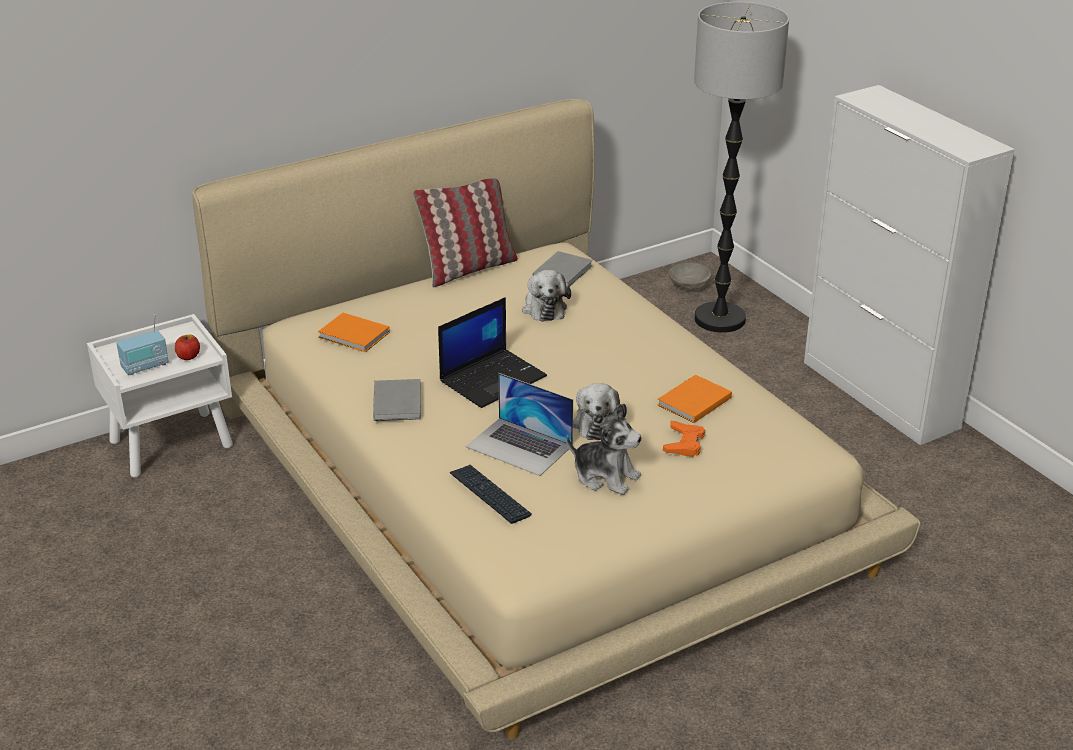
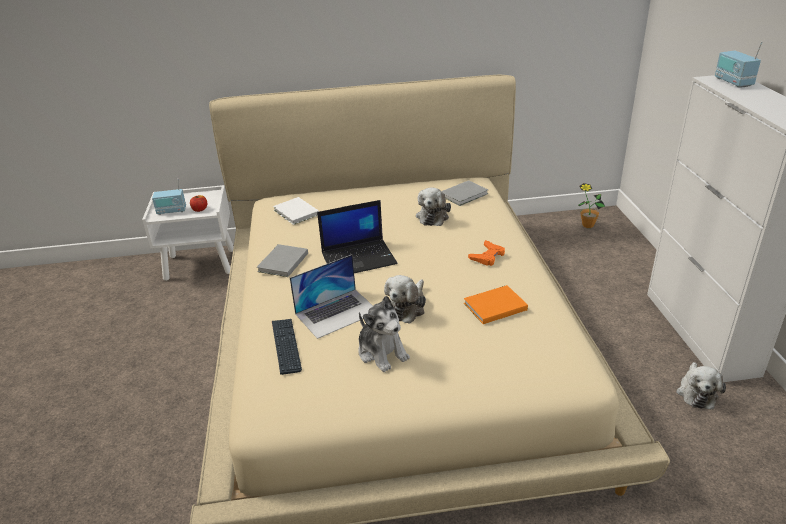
camera: 25 degrees right, 0 degrees up
(355, 336) = (296, 213): orange book -> white book
(468, 269) = (404, 183): pillow -> none
(519, 446) = (337, 313): laptop -> laptop turned 90 degrees counterclockwise
(684, 443) = (463, 340): orange game controller -> orange game controller (487, 256)
(689, 286) = (587, 225): grey bowl -> potted plant
(719, 319) = (597, 251): floor lamp -> none
(880, 99) = (733, 82): none -> radio
(903, 460) = (696, 392): none -> plush toy

